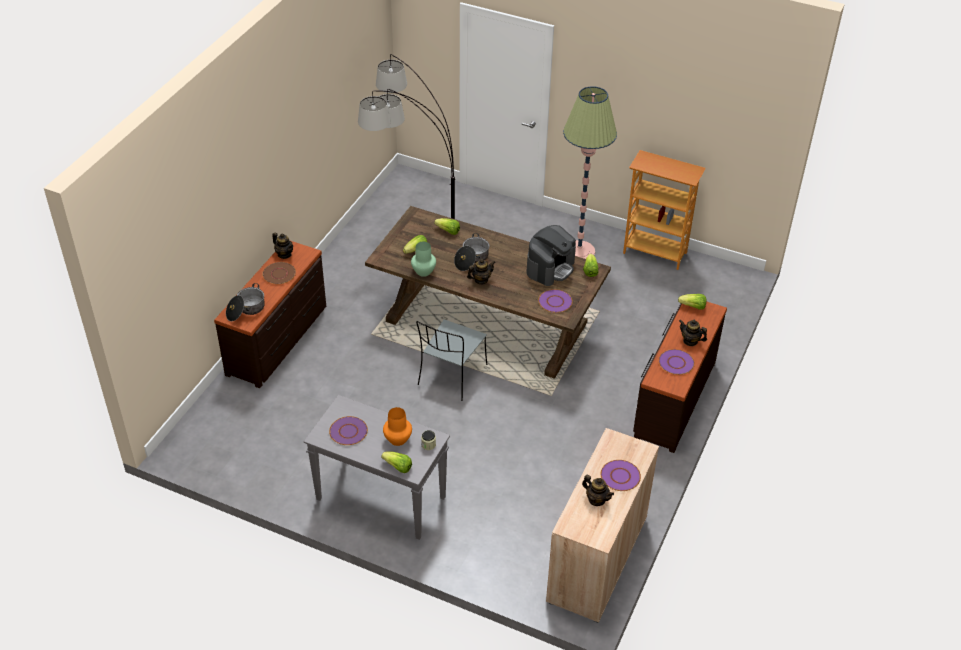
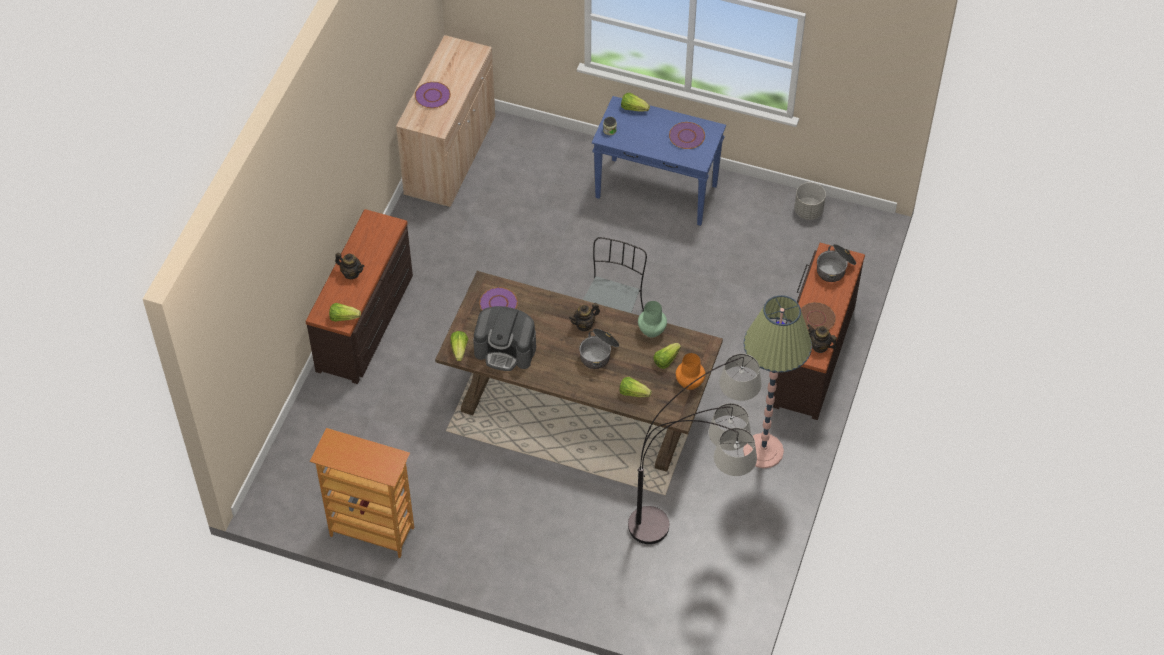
camera: 175 degrees right, 10 degrees up
(232, 465) = (808, 211): none -> grey planter
(379, 499) = (657, 191): grey console table -> blue console table
(397, 439) = (639, 133): orange vase -> orange vase (689, 382)
(550, 267) = (506, 350): coffee machine -> coffee machine turned 105 degrees counterclockwise
(579, 251) = (471, 524): floor lamp -> floor lamp (763, 451)
(596, 499) = (453, 75): teapot -> none
(676, 363) = (369, 246): purple plate -> none

